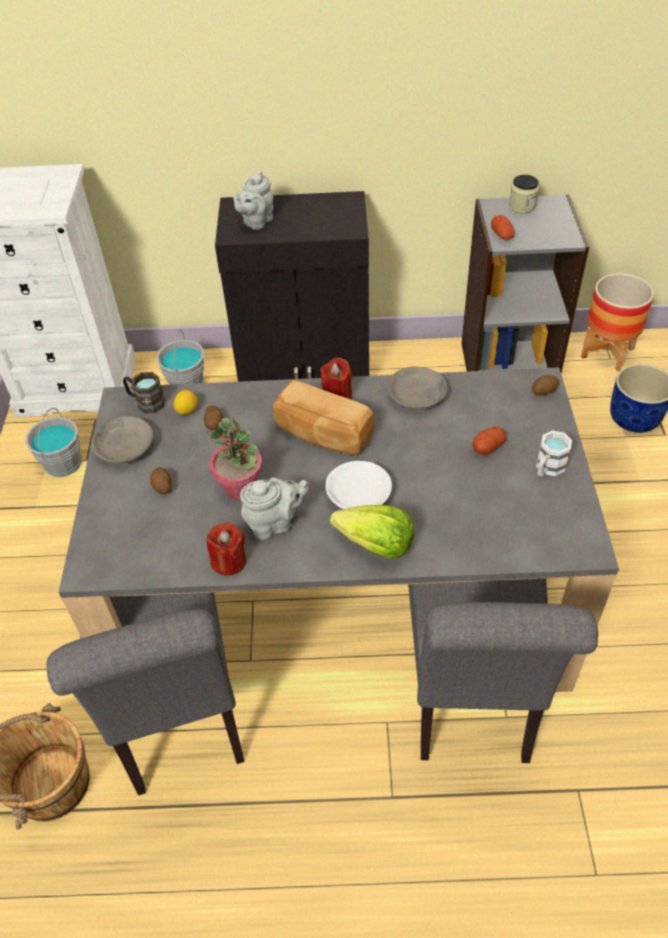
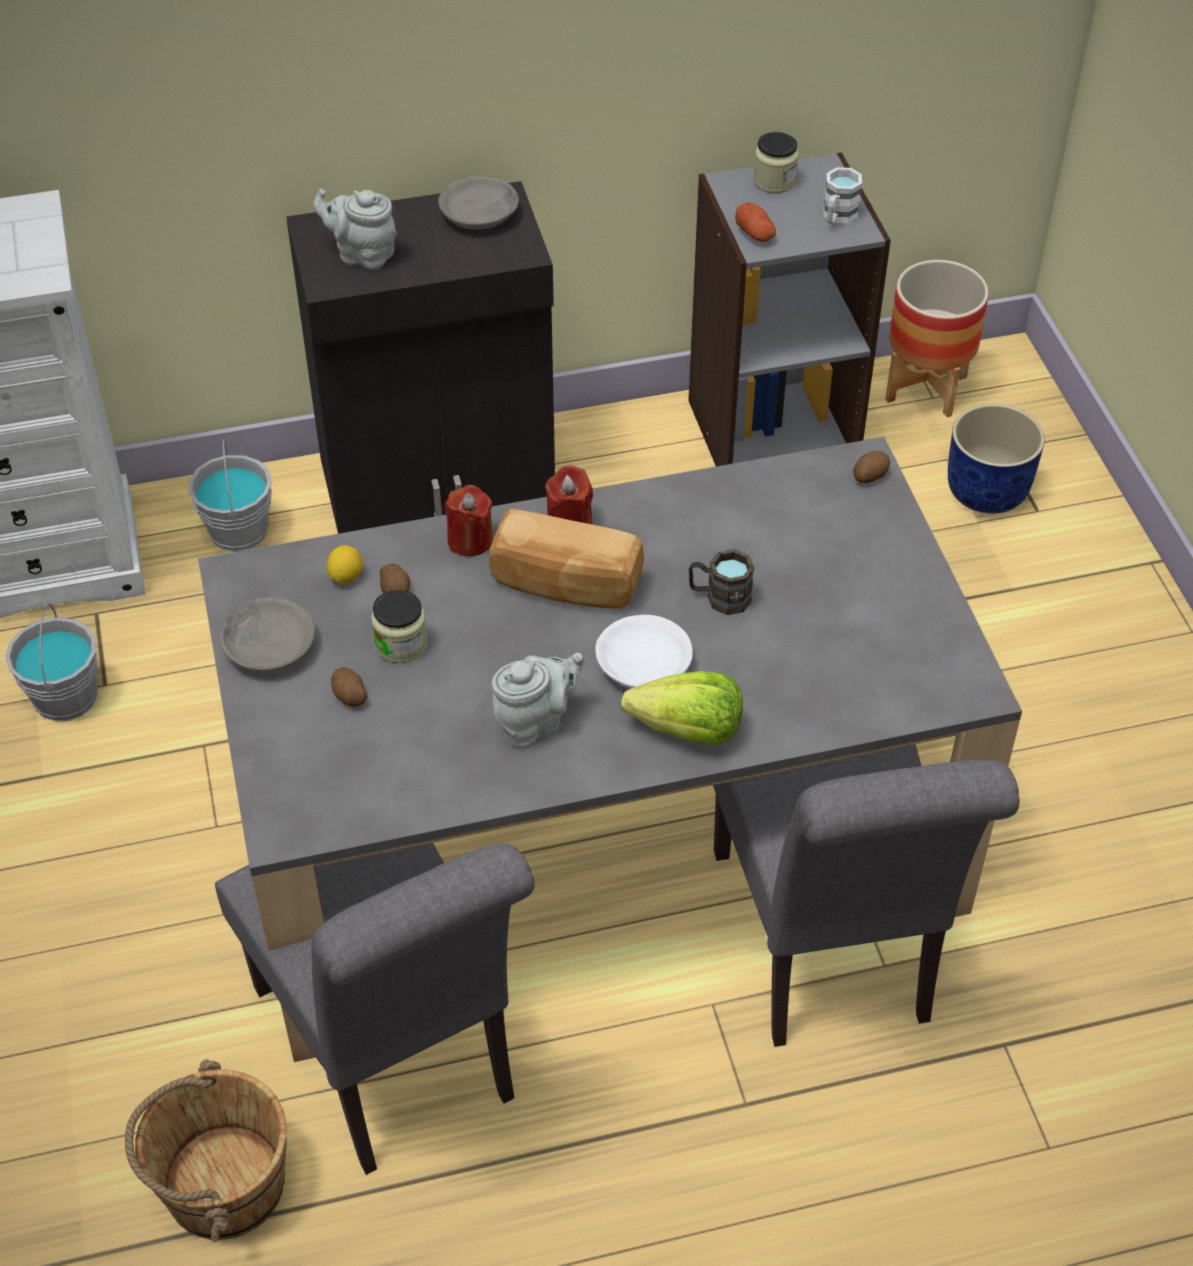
camera: 15 degrees left, 0 degrees up
(146, 402) = (275, 572): brown mug -> brown mug (719, 597)
(206, 458) = (401, 644): none -> jar
(229, 561) = (486, 786): red candle -> red candle (470, 540)
(241, 488) = (468, 681): potted plant -> none
(256, 222) = (362, 255): grey teapot -> grey teapot turned 90 degrees clockwise
(417, 396) = (689, 508): grey bowl -> grey bowl (480, 215)
(488, 447) = (810, 569): potato -> none
(547, 469) = (899, 589): white mug -> white mug (837, 217)

